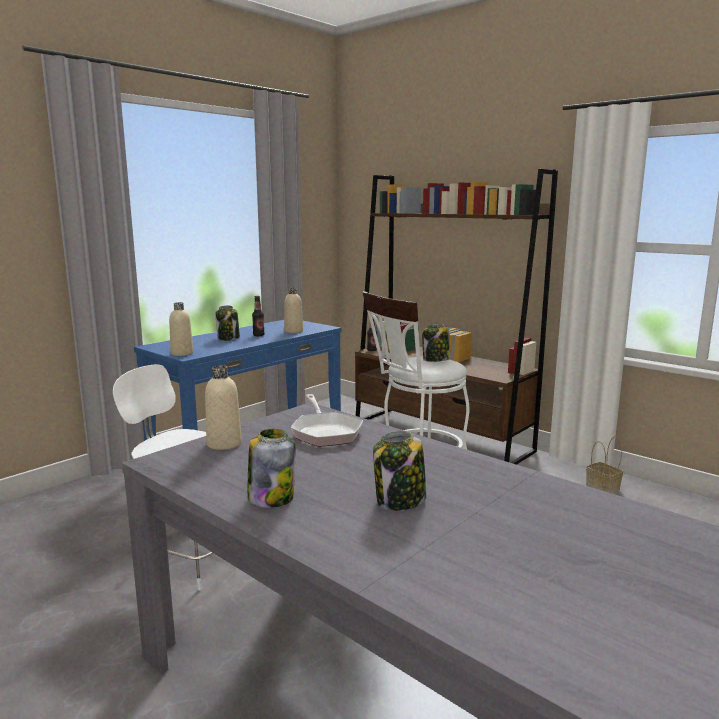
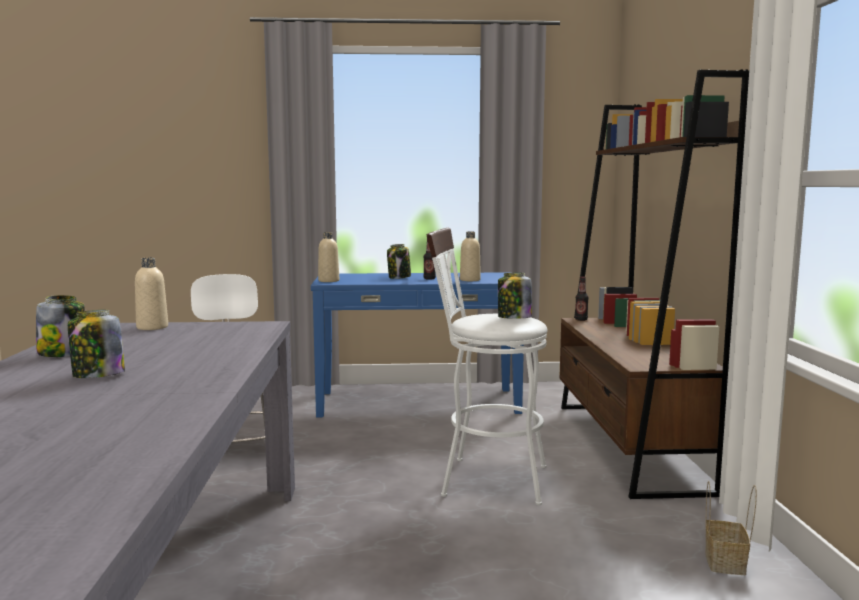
camera: 45 degrees right, 5 degrees down
(325, 432) = (222, 336): frying pan -> none

